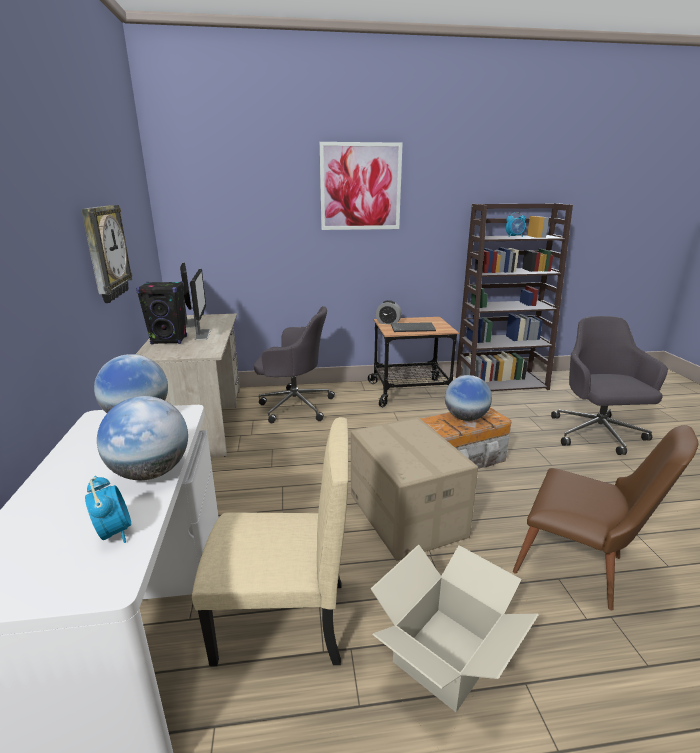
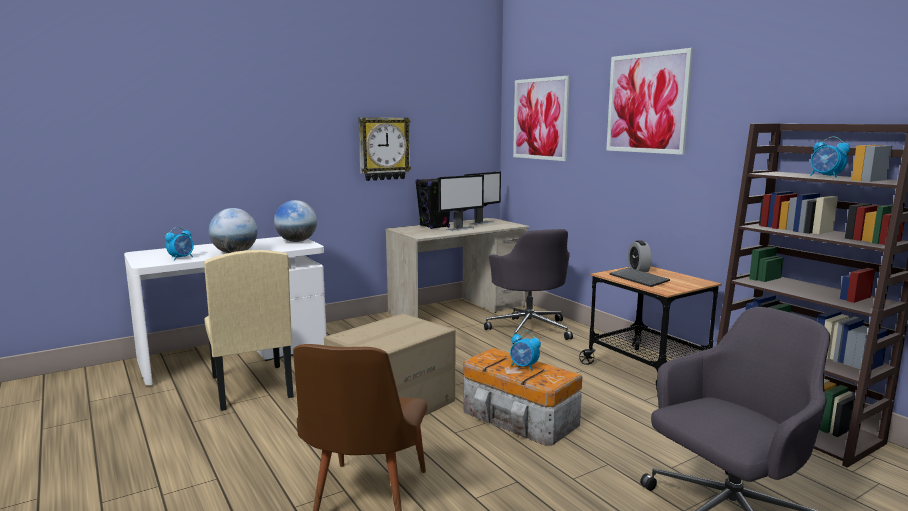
camera: 65 degrees right, 10 degrees down
(223, 201) = (540, 119): none -> picture
(444, 655) = (236, 444): cardboard box -> none
(465, 418) = (524, 367): globe -> alarm clock

